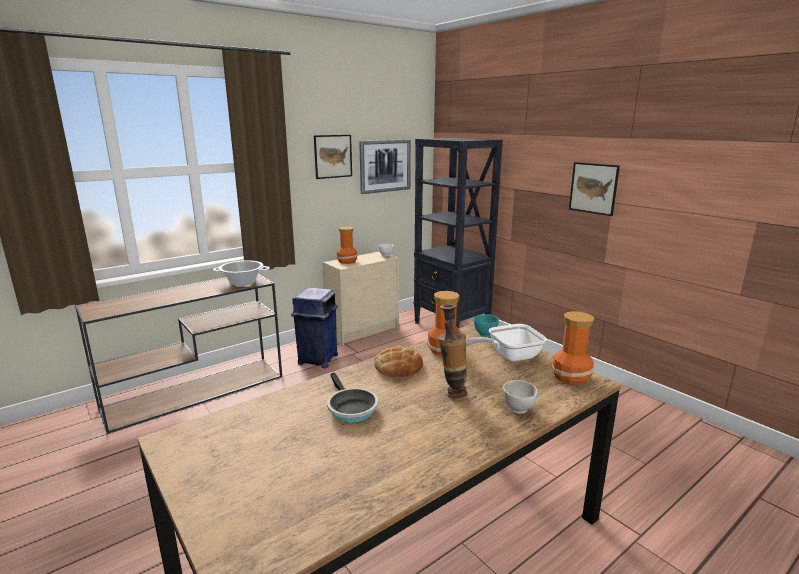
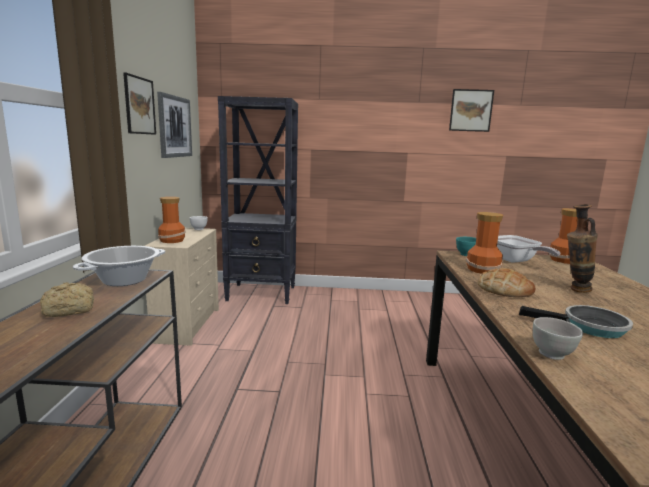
camera: 50 degrees left, 5 degrees down
(194, 291) = (71, 309): none -> bread
(317, 360) = (190, 370): blue trash can -> none
(509, 356) = (515, 261): frying pan -> frying pan turned 45 degrees counterclockwise
(518, 409) = (614, 283): white bowl -> white bowl (552, 355)
(593, 188) = (392, 143): picture -> picture (471, 110)

